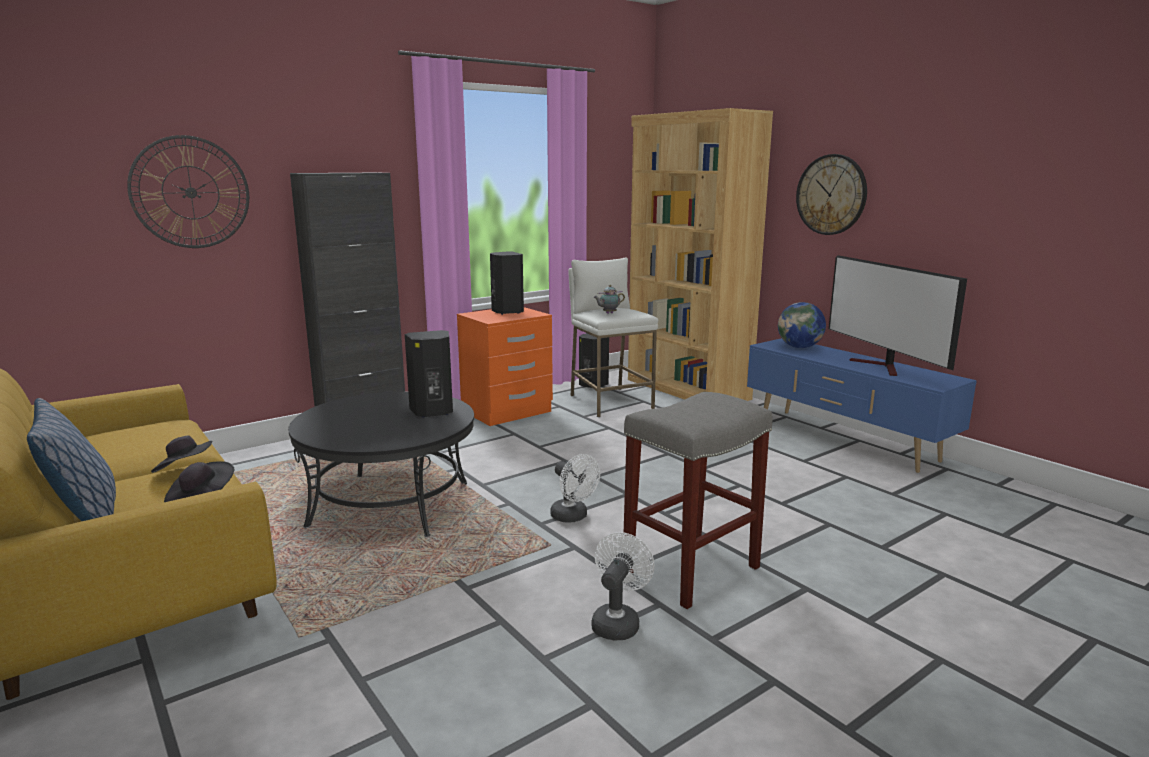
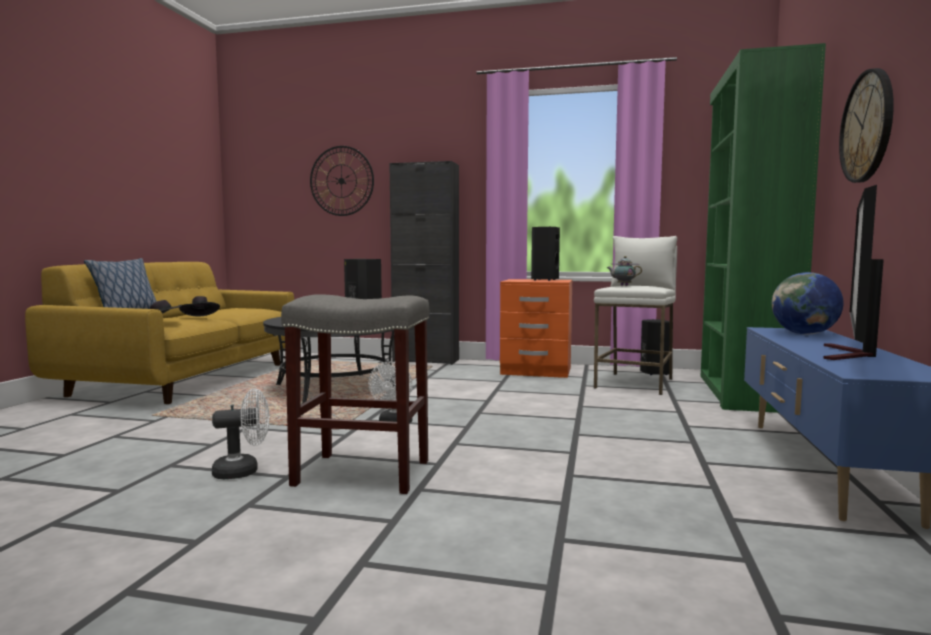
camera: 50 degrees right, 10 degrees down
(686, 389) = (743, 392): brown bookcase -> green bookcase

